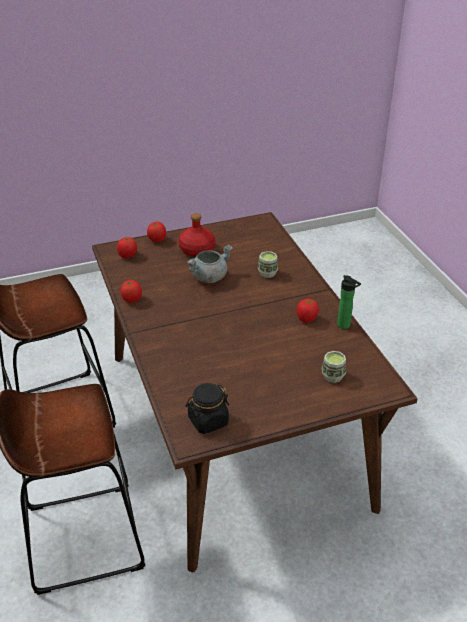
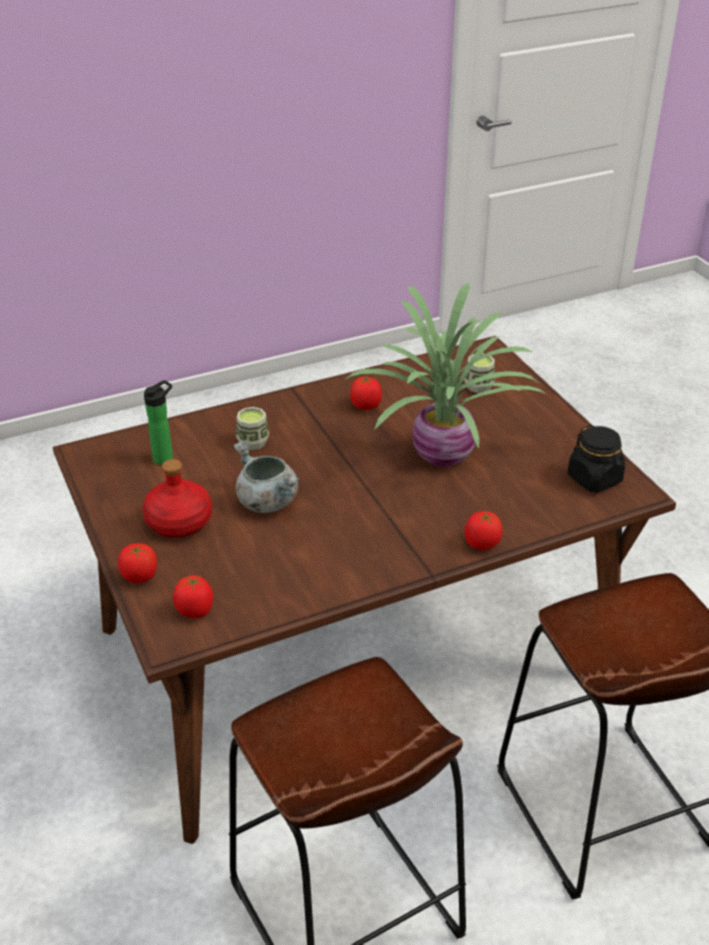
camera: 95 degrees left, 0 degrees up
(132, 299) = (339, 585): tomato -> tomato (481, 544)
(248, 349) = (444, 453): none -> potted plant
(345, 326) = (376, 376): bottle -> bottle (165, 458)

